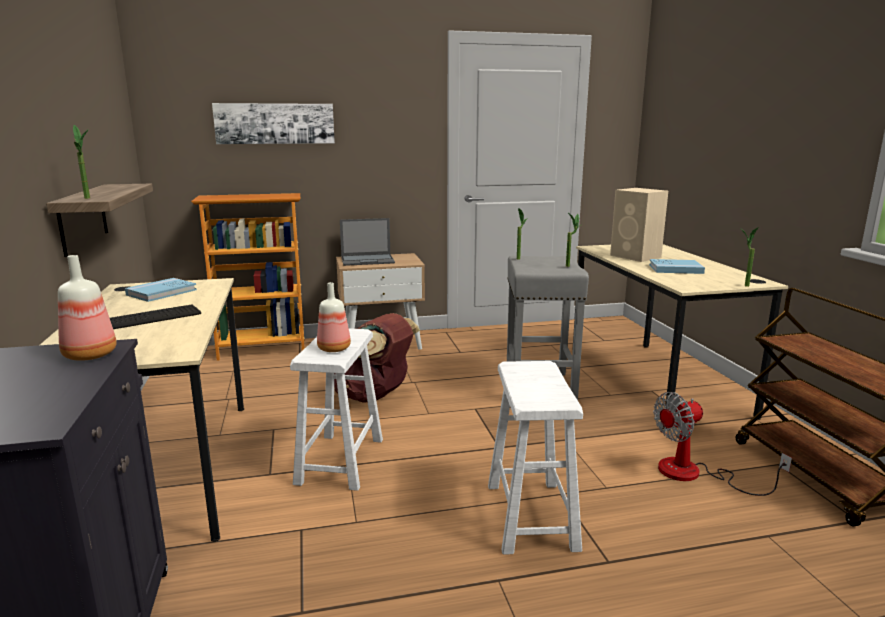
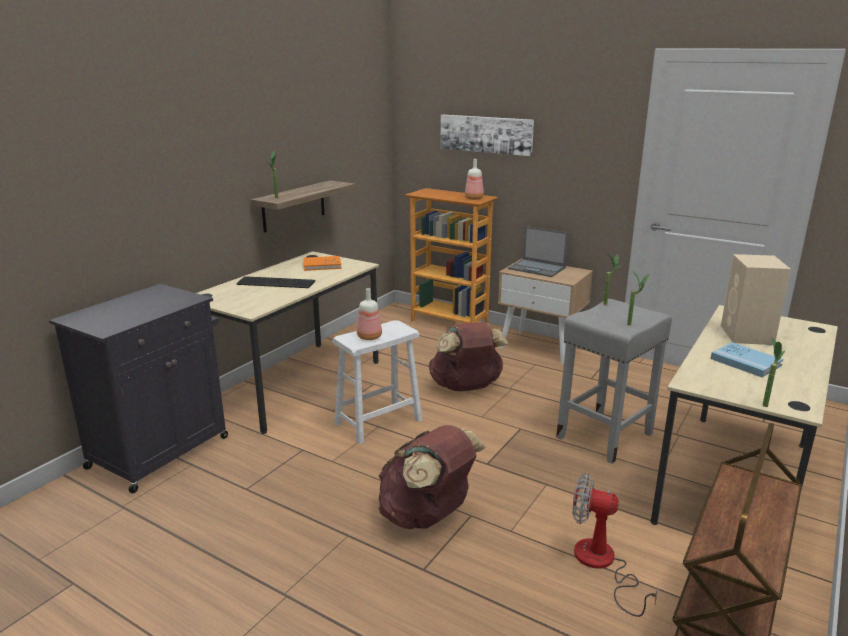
camera: 45 degrees right, 5 degrees up
(91, 355) = (181, 301): bottle -> bottle (474, 198)
(161, 292) = (322, 265): blue book -> orange book
(531, 516) = (427, 516): white stool -> brown backpack

